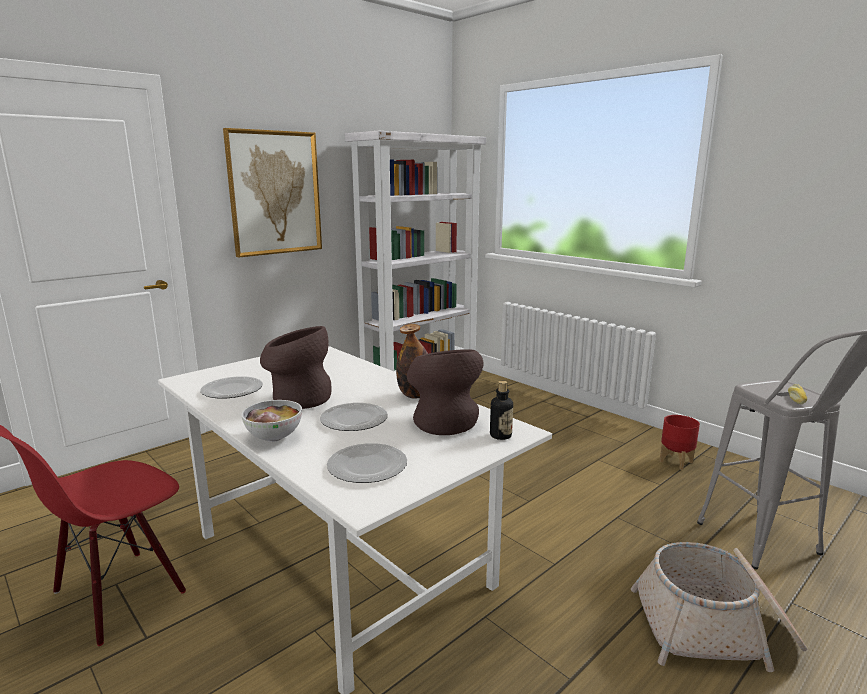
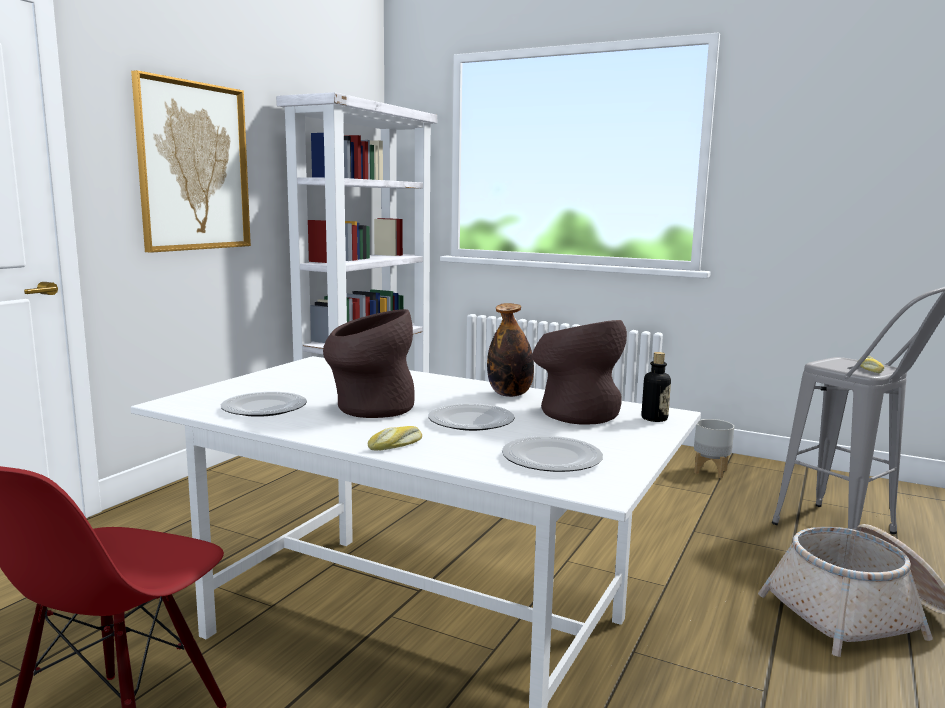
camera: 20 degrees left, 5 degrees down
(274, 437) = (396, 445): bowl -> bread
(675, 462) = (710, 472): red planter -> grey planter

